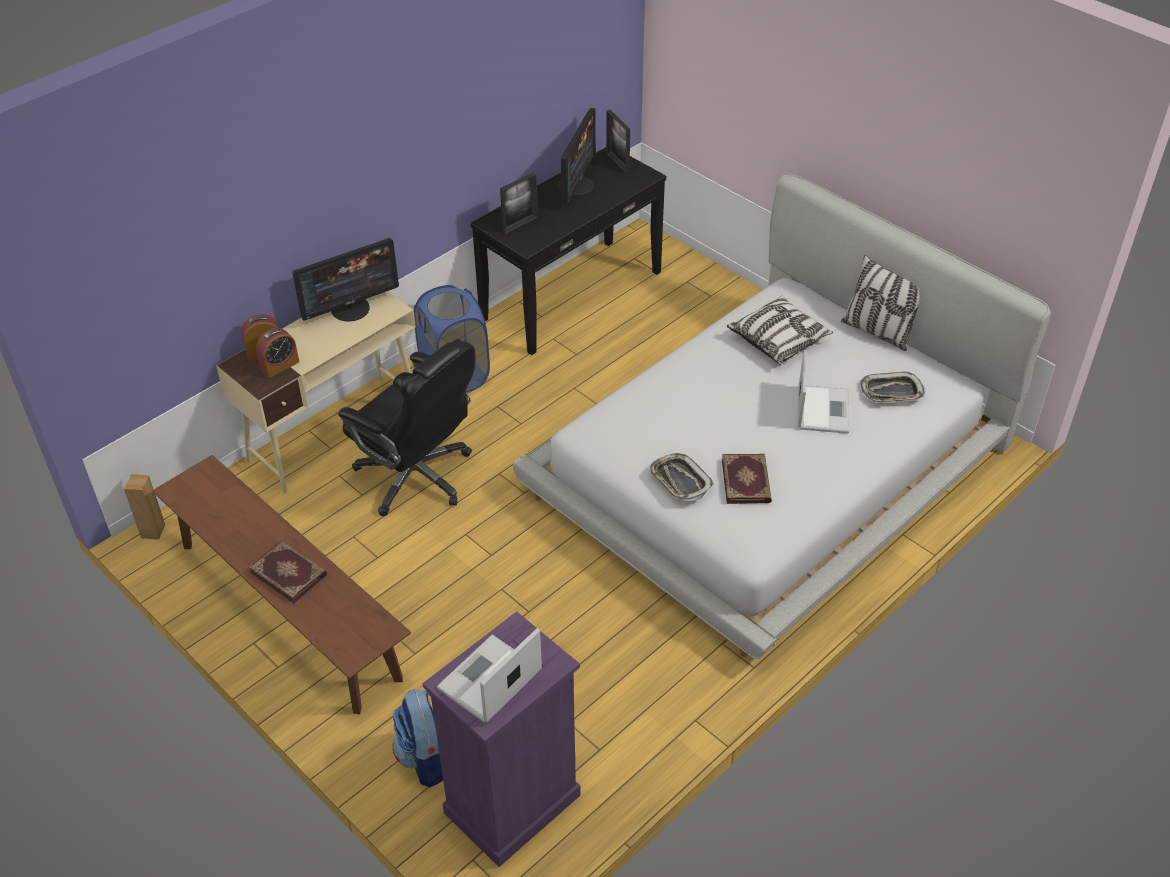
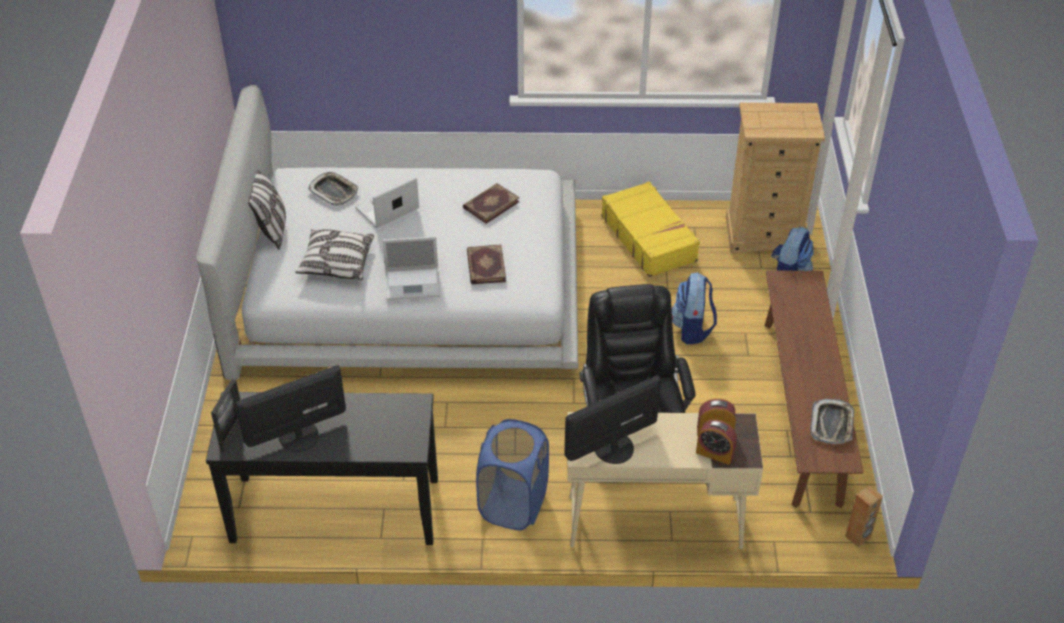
camera: 135 degrees left, 0 degrees up
(289, 573) = (810, 348): book -> book (485, 266)
(350, 308) = (612, 447): monitor -> monitor turned 45 degrees counterclockwise
(470, 618) = (692, 329): none -> backpack
(488, 681) = (791, 120): laptop -> laptop (413, 283)
(512, 805) = (764, 235): purple dresser -> beige dresser
(520, 225) = (394, 428): picture frame -> none
(629, 693) = (649, 238): none -> yellow suitcase
(680, 480) = (526, 229): tray -> tray (832, 424)

